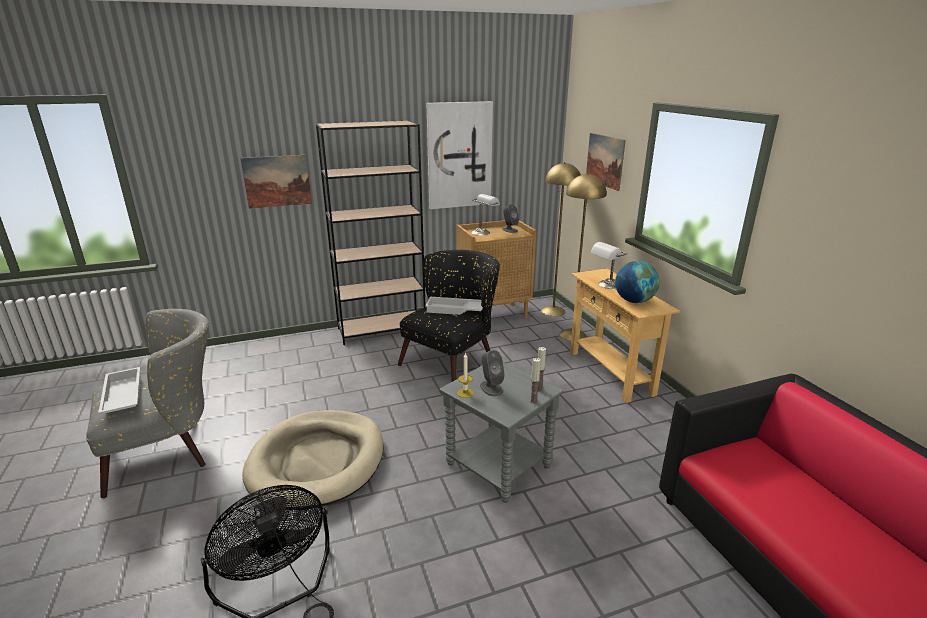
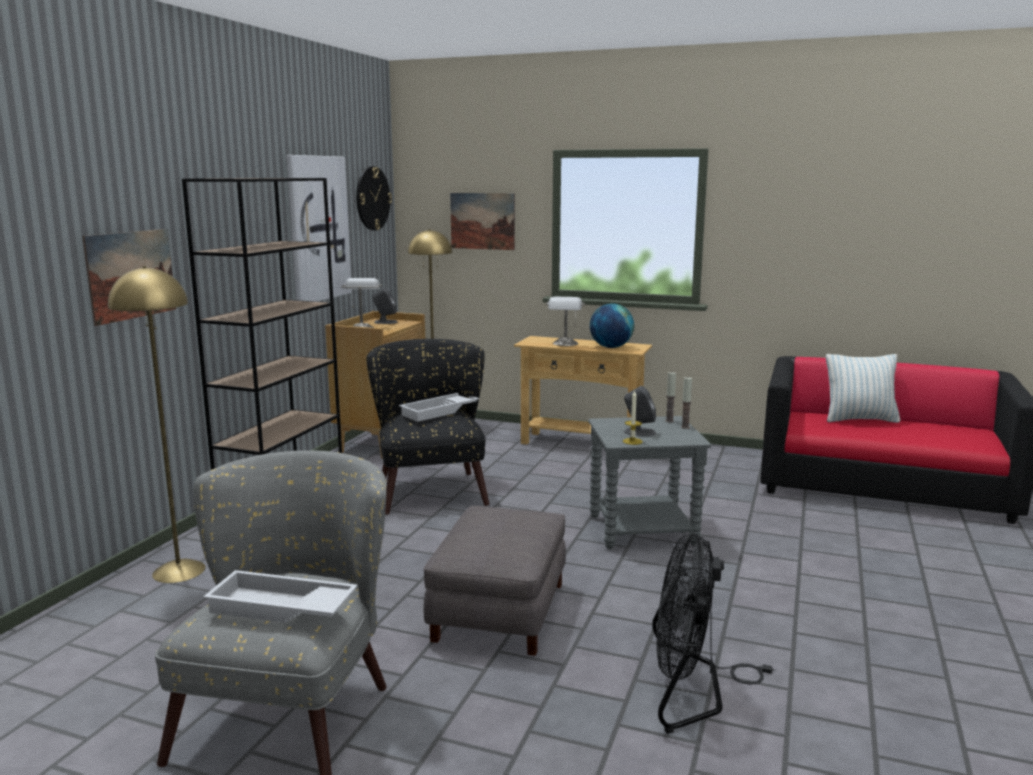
camera: 50 degrees left, 10 degrees down
(317, 461) = (498, 611): beige dog bed -> grey ottoman
(532, 132) = (372, 198): none -> wall clock
(572, 334) = (493, 432): yellow floor lamp -> yellow floor lamp (178, 571)
(804, 487) = (859, 419): none -> pillow

